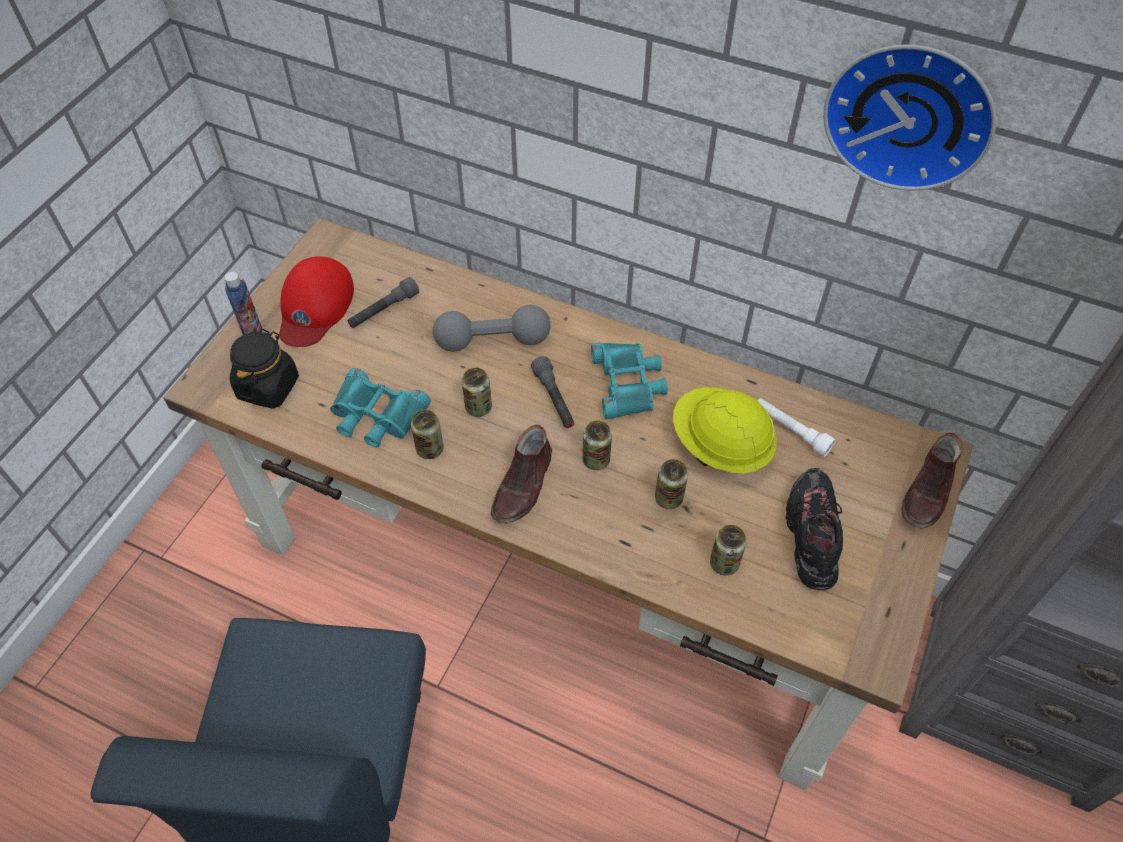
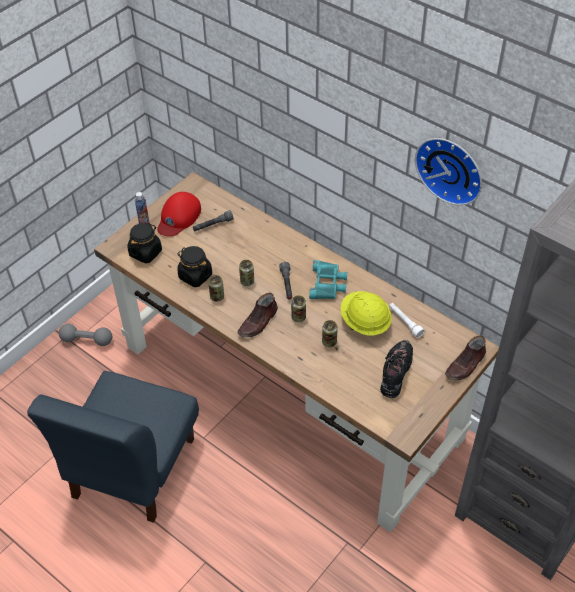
camera: 15 degrees right, 5 degrees down
(376, 415) = (195, 276): turquoise binoculars -> black jar
(493, 341) = (264, 250): grey dumbbell -> grey dumbbell (87, 340)
(724, 563) = (346, 377): can -> none

